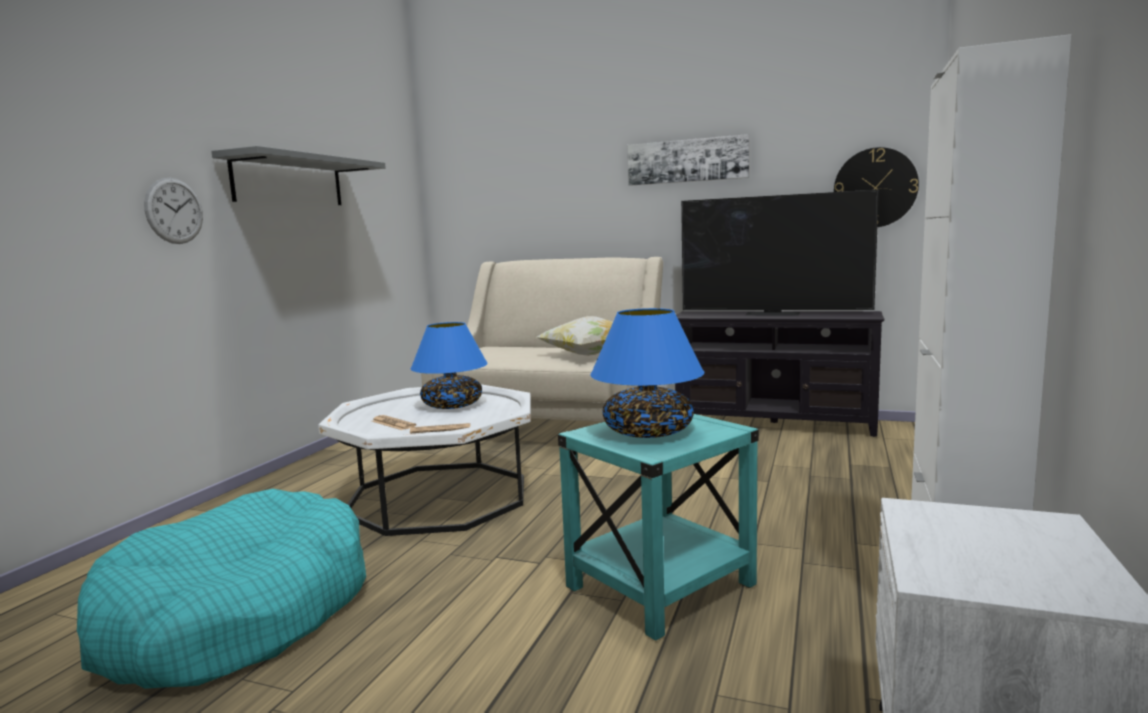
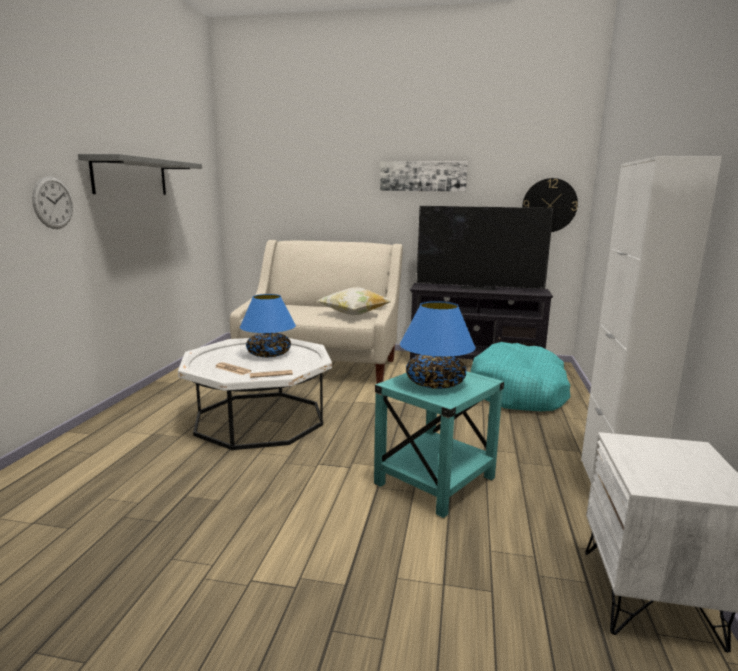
camera: 10 degrees left, 5 degrees up
(238, 614) = (147, 512): turquoise dog bed -> turquoise dog bed (519, 392)

